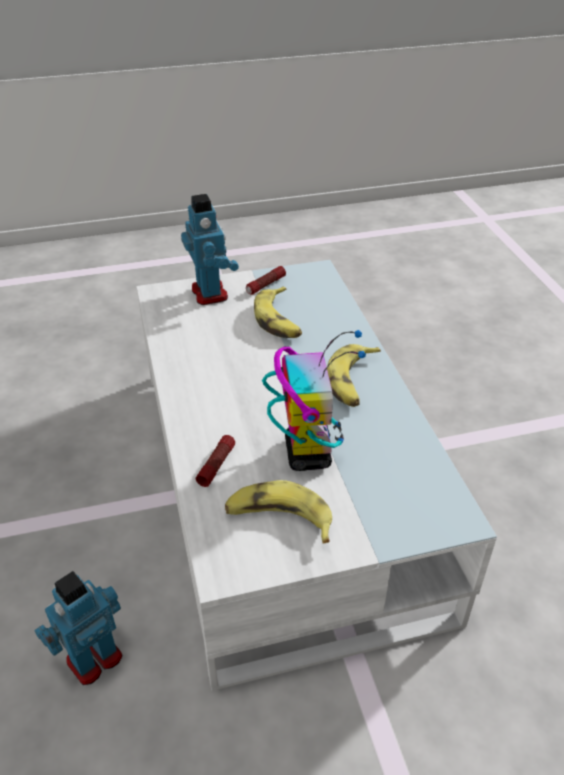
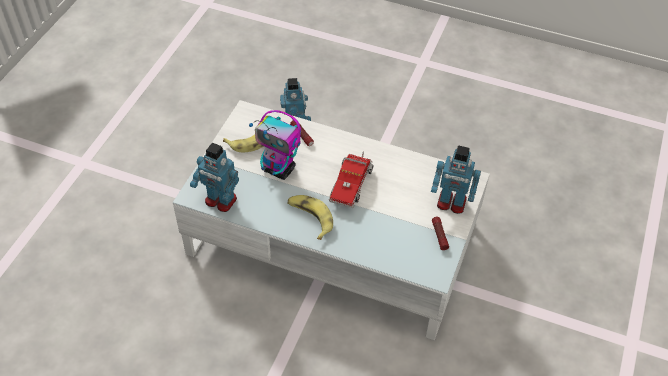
camera: 125 degrees right, 10 degrees up
(259, 374) = (351, 183): none -> toy truck
(279, 320) = (394, 220): banana -> none
(429, 480) = (220, 201): none -> toy robot

